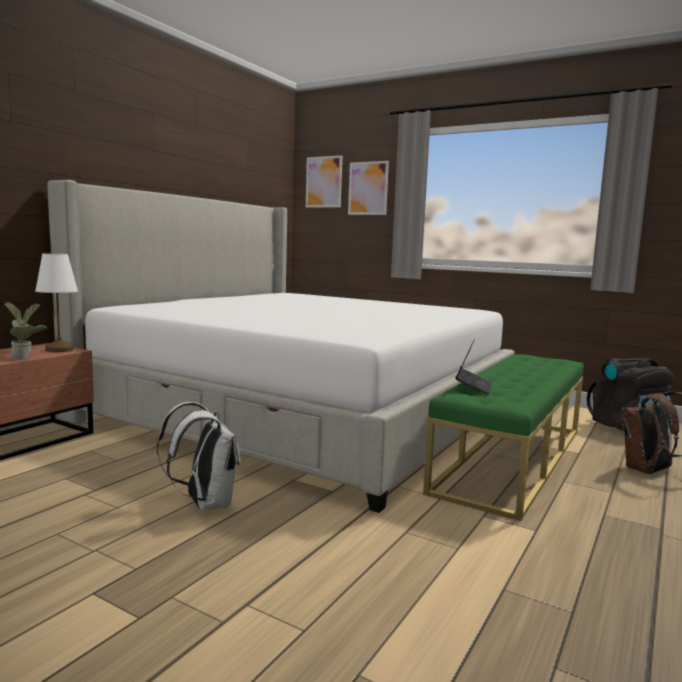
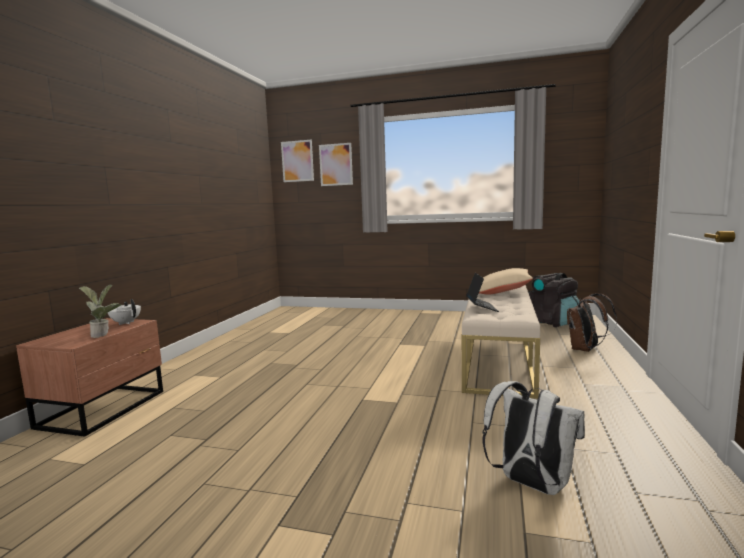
camera: 15 degrees left, 0 degrees up
(60, 349) = (126, 323): white table lamp -> white teapot
(205, 504) = (309, 432): white backpack -> white backpack (530, 484)
(302, 413) = (326, 347): bed -> none
(512, 458) = (498, 356): green bench -> beige bench
(532, 371) = (503, 291): none -> beige pillow

